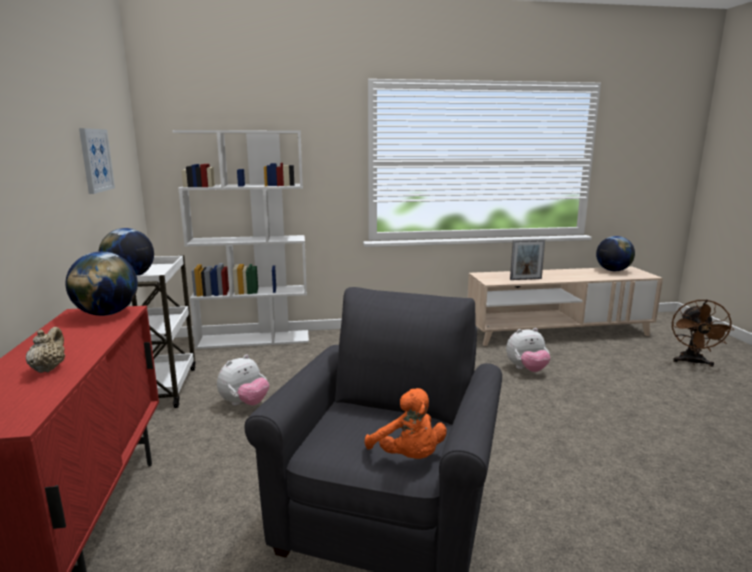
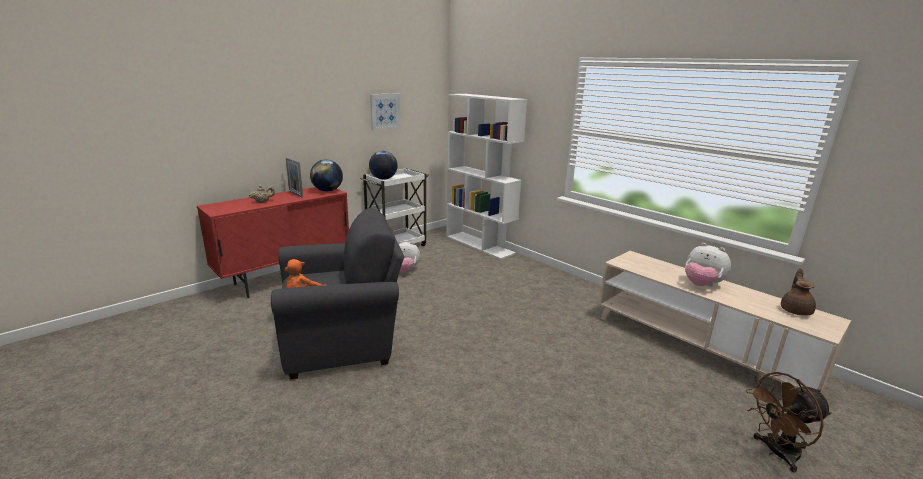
camera: 55 degrees right, 5 degrees up
(525, 279) = (658, 274): picture frame -> picture frame (296, 194)
(526, 370) = (584, 348): plush toy -> plush toy (701, 285)
(613, 270) = (795, 310): globe -> brown teapot

